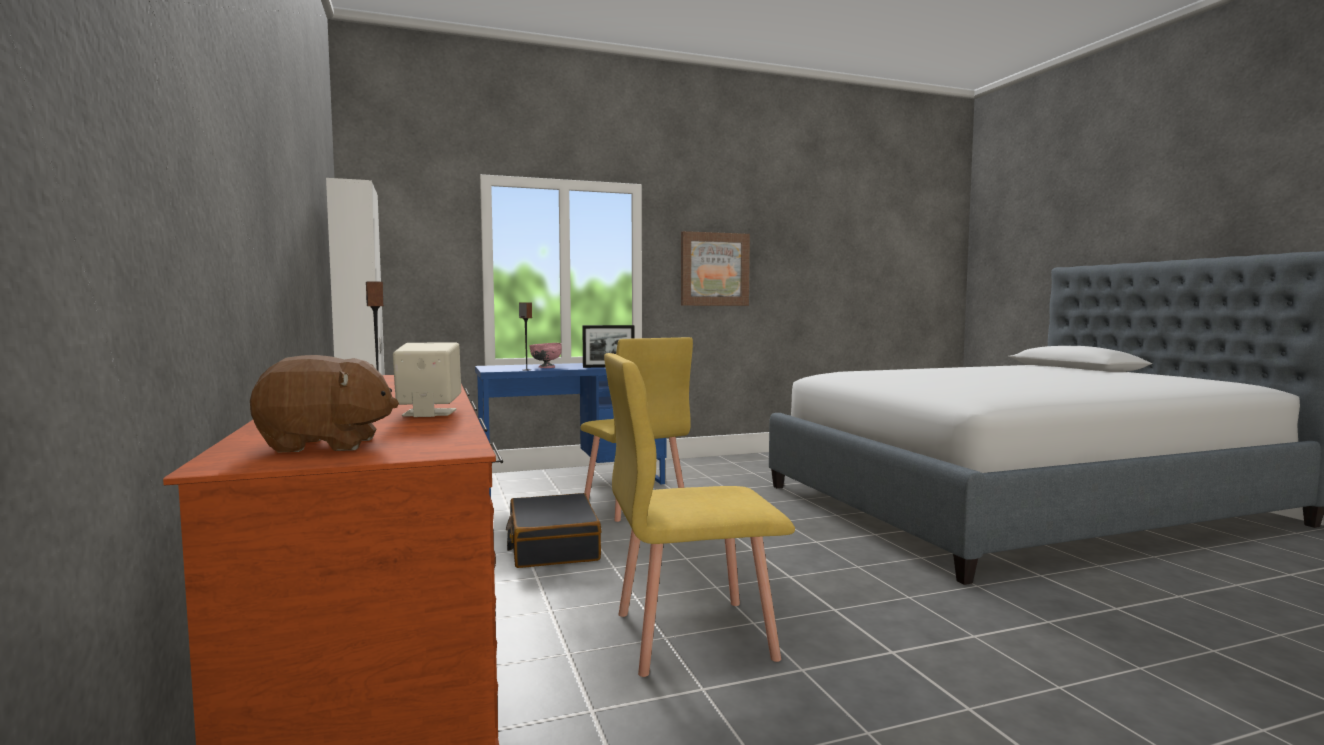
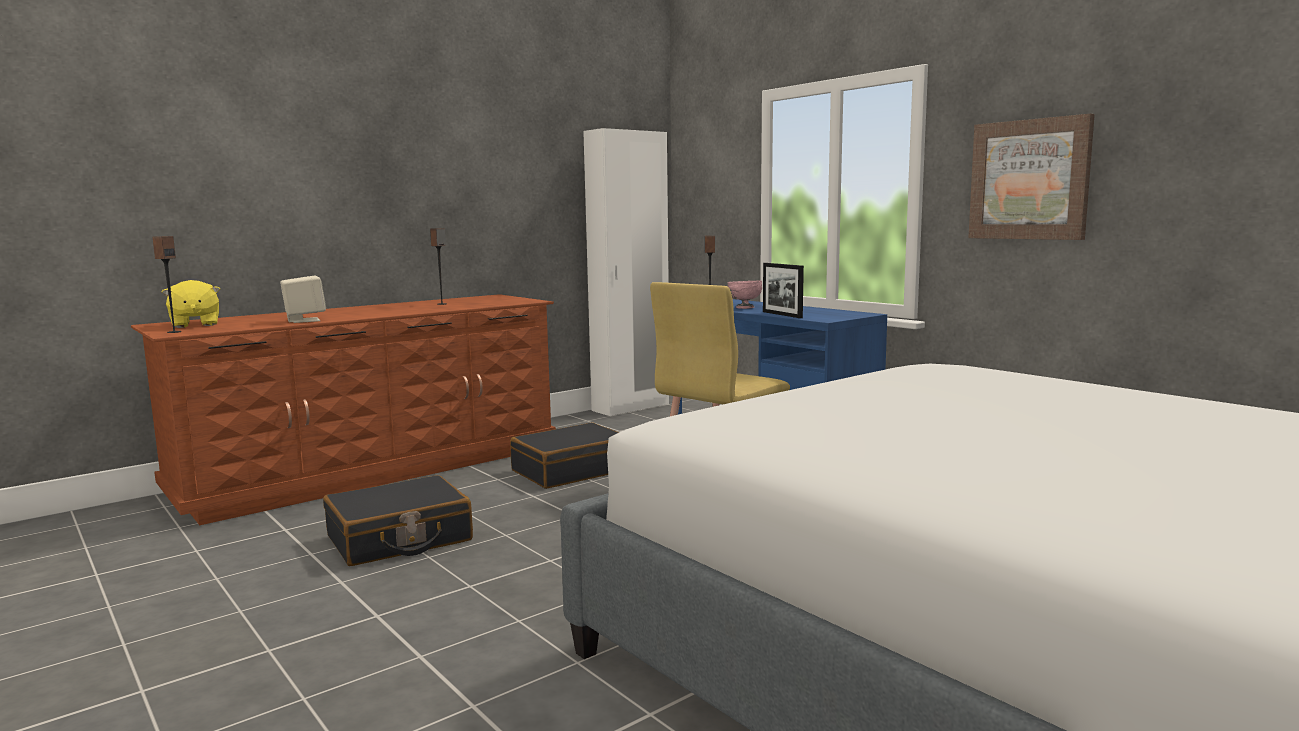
camera: 70 degrees right, 5 degrees up
(325, 445) = (194, 324): brown plush toy -> yellow plush toy
(426, 449) = (174, 332): none -> speaker
(691, 635) = (399, 539): yellow chair -> black suitcase

